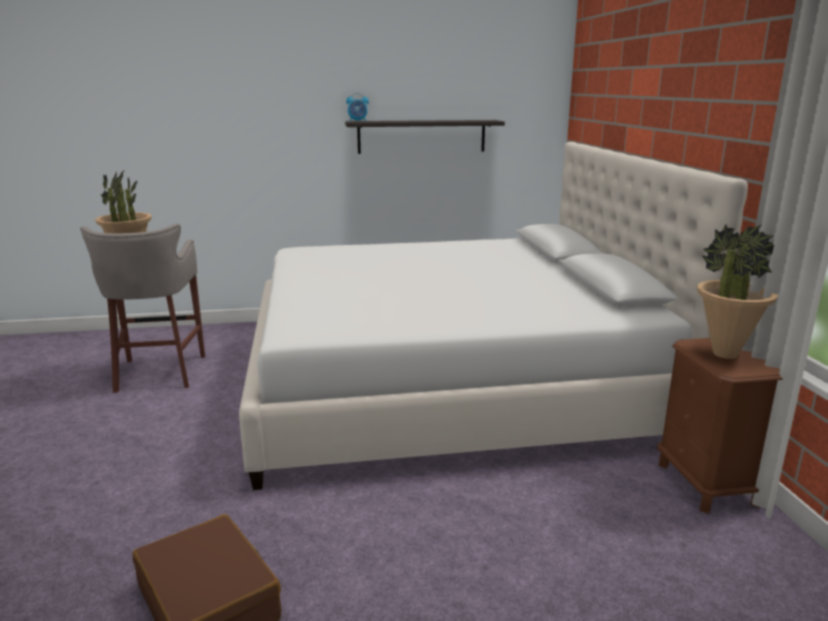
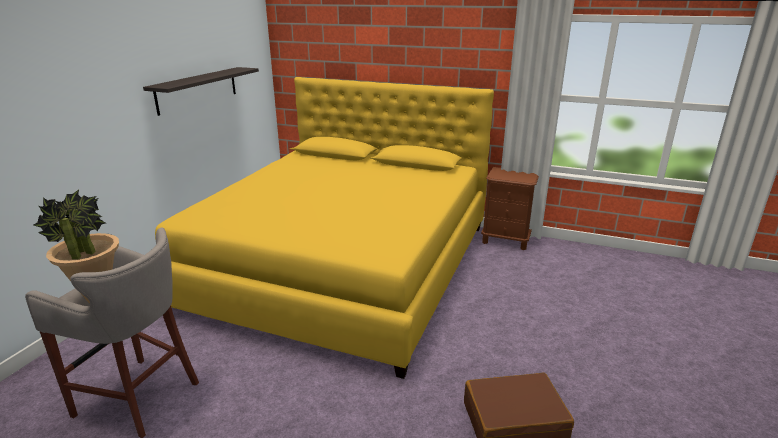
camera: 60 degrees left, 5 degrees up
(358, 121) = (160, 85): alarm clock -> none
(449, 382) = (342, 264): white bed -> yellow bed
(724, 354) = (511, 175): potted plant -> none

